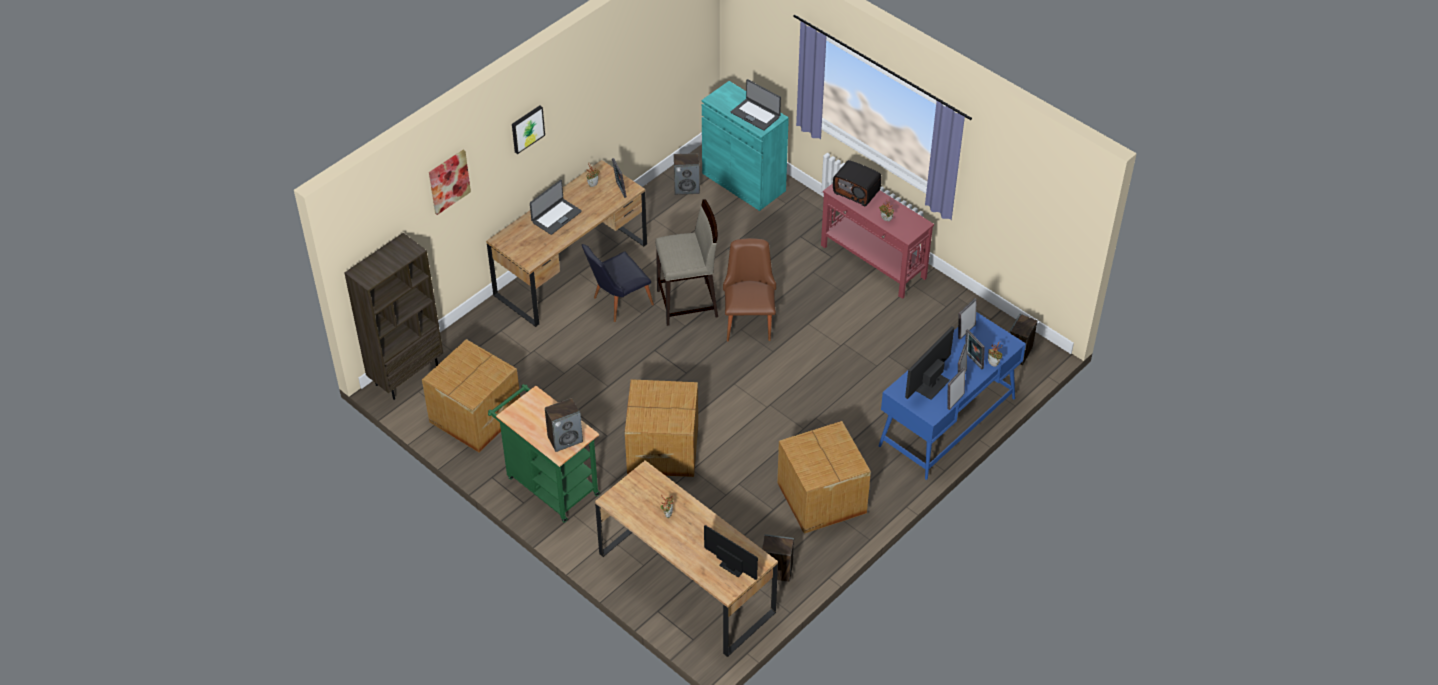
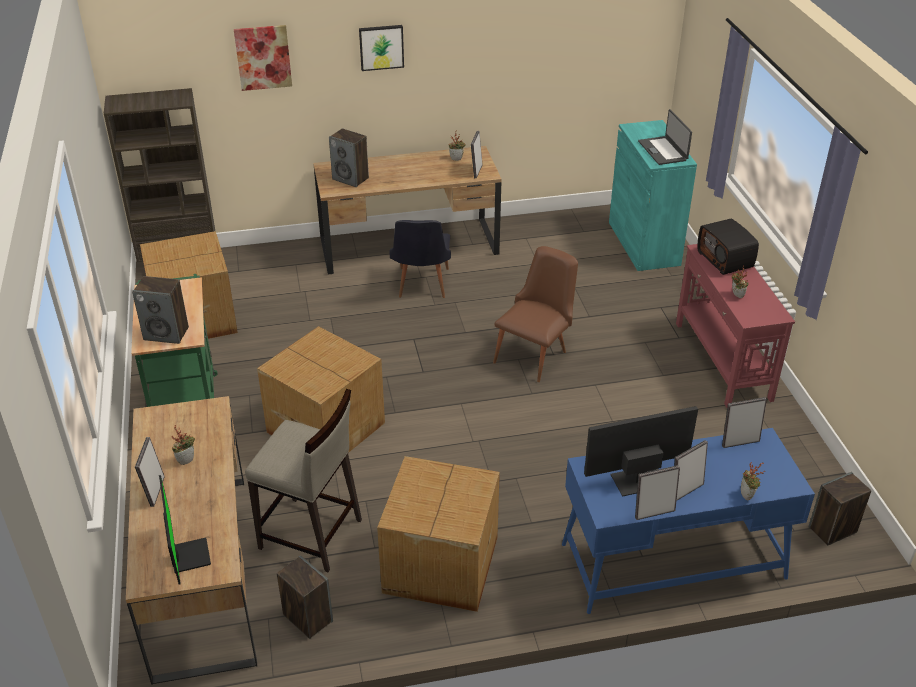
camera: 35 degrees right, 10 degrees down
(556, 216) = (394, 169): laptop -> none
(617, 302) = (421, 286): black chair -> black chair turned 90 degrees counterclockwise
(687, 188) = (582, 227): speaker -> speaker (351, 178)
(688, 304) = (487, 315): beige stool -> beige stool (311, 535)
(972, 361) = (720, 480): picture frame -> picture frame (155, 491)

